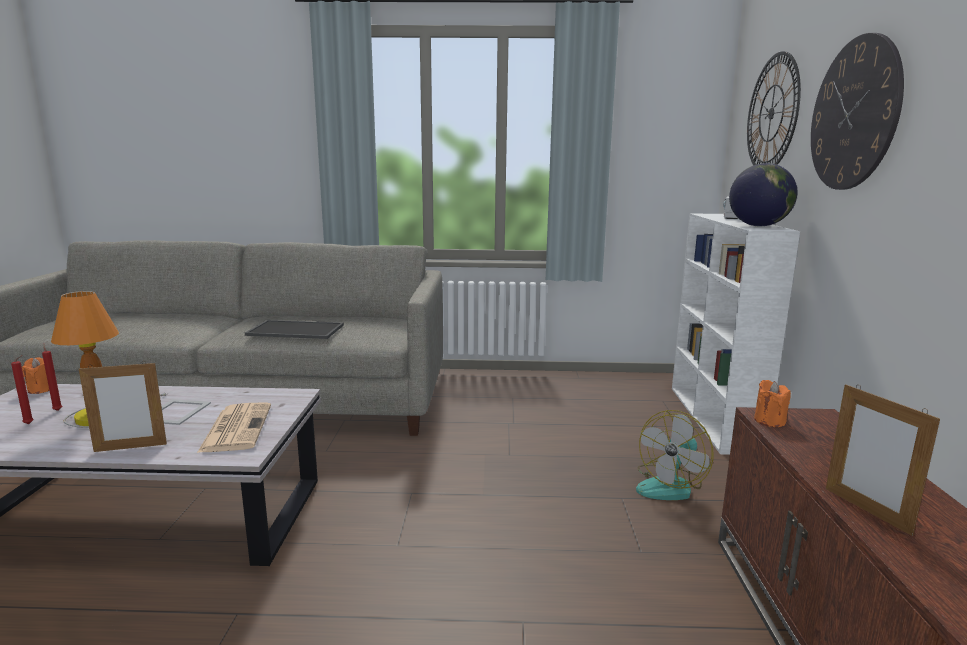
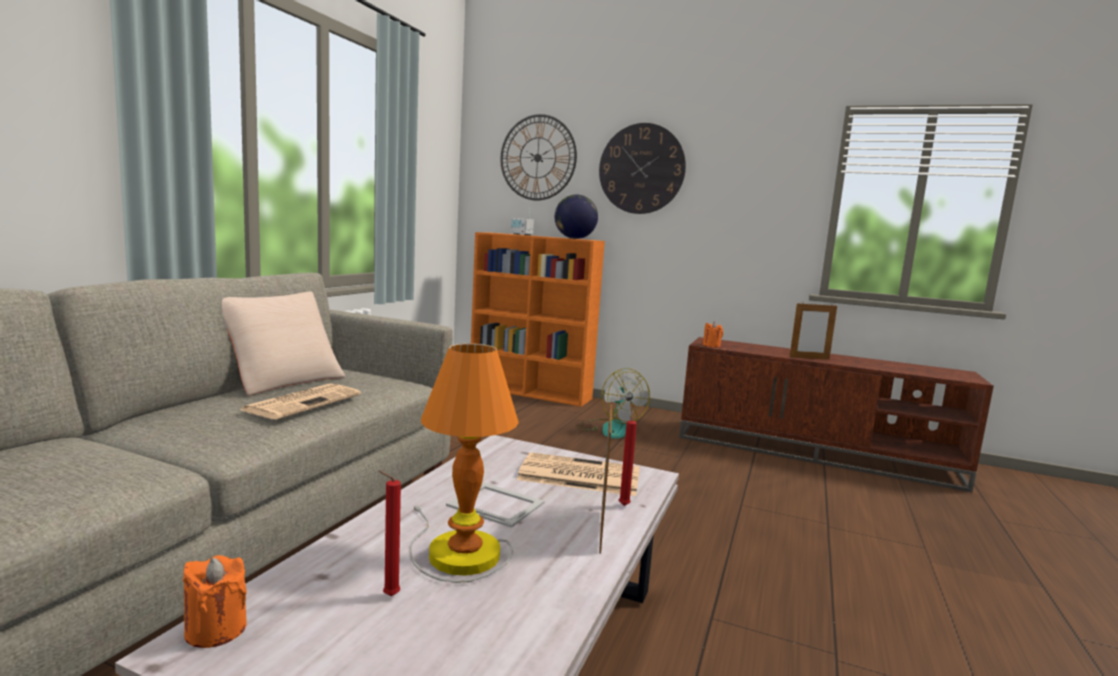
camera: 70 degrees left, 5 degrees down
(30, 424) = (439, 618): red candle -> red candle (624, 505)
(297, 330) = (303, 402): tray -> newspaper
(346, 317) = (283, 380): none -> beige pillow
(714, 418) = (531, 392): white bookcase -> orange bookcase

